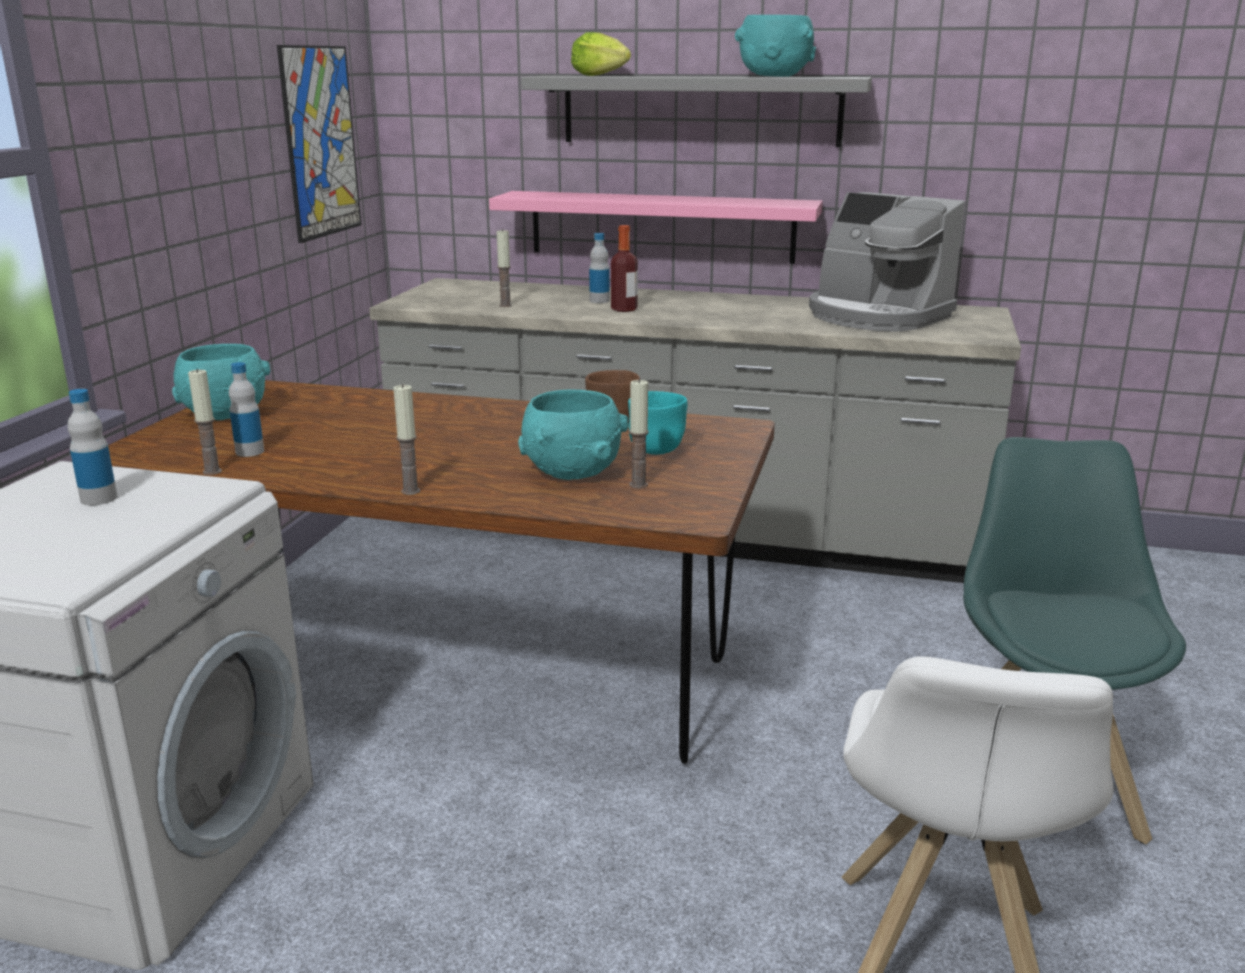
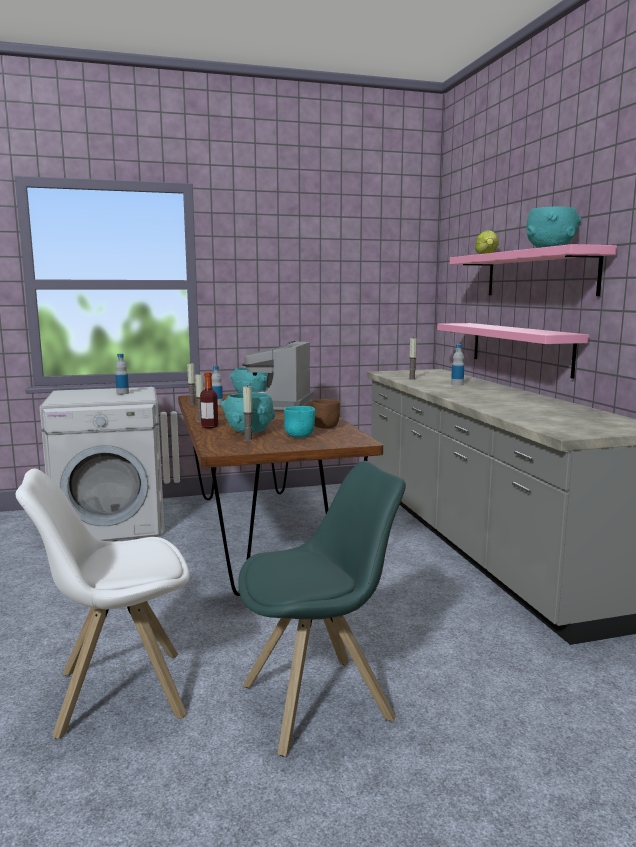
camera: 60 degrees right, 10 degrees down
(320, 142) = (380, 292): picture -> none
(624, 309) = (448, 388): bottle -> bottle (209, 426)
(700, 110) = (538, 274): grey shelf -> pink shelf
(876, 316) = (558, 414): coffee machine -> coffee machine (277, 404)

